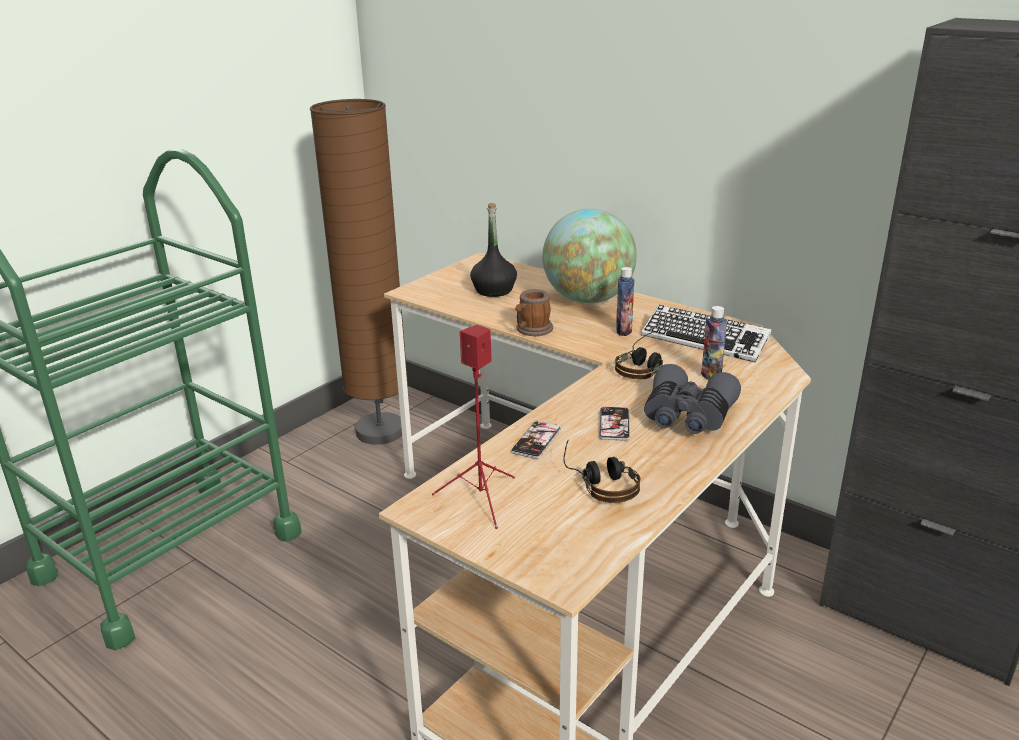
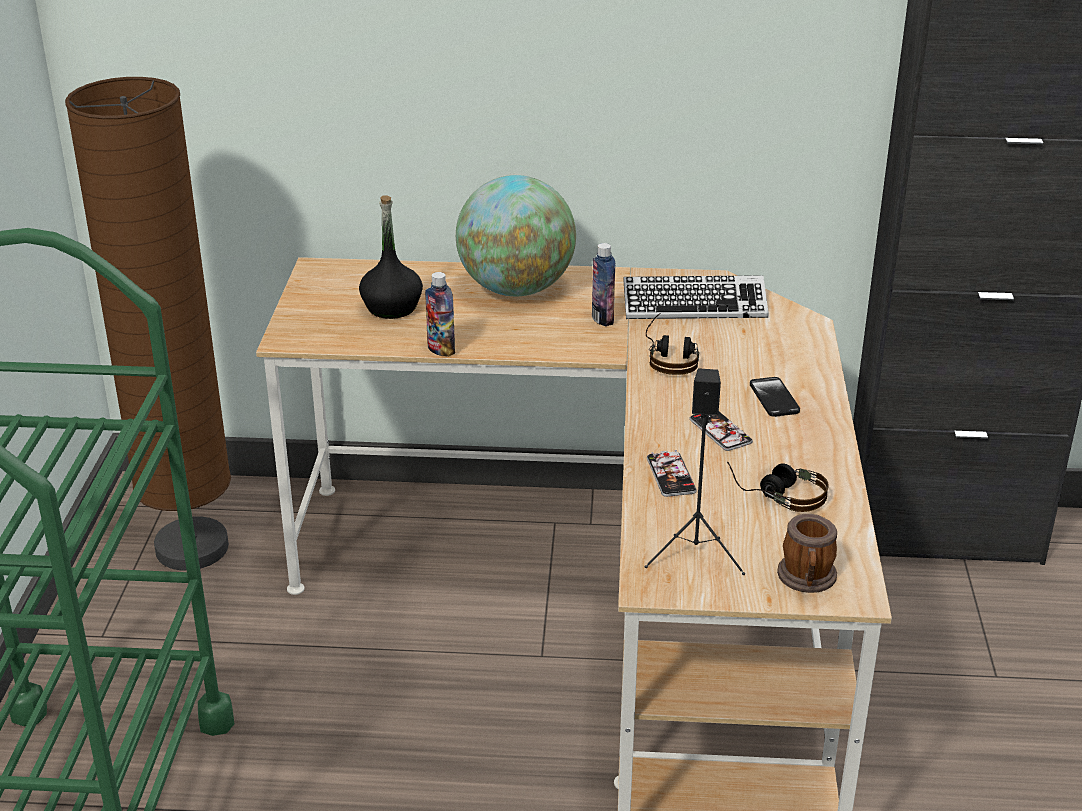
camera: 35 degrees left, 5 degrees up
(481, 500) = (697, 553): red speaker -> black speaker
(532, 330) = (505, 348): mug -> mug (807, 579)
(687, 416) = (774, 398): grey binoculars -> phone
(711, 376) = (745, 346): bottle -> bottle (441, 350)

